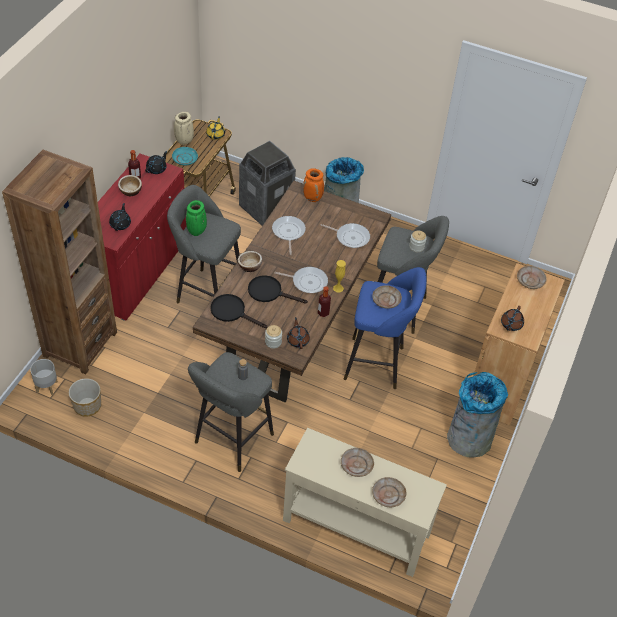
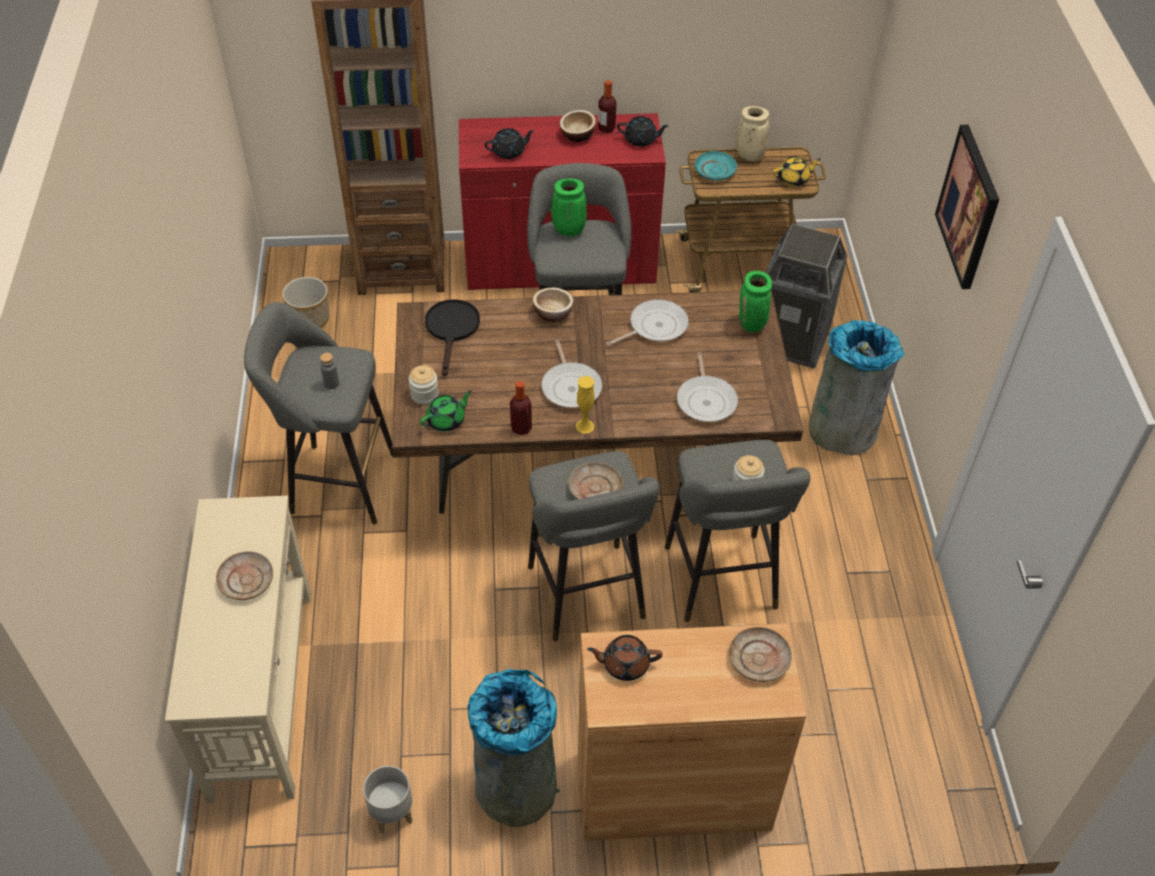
camera: 65 degrees right, 0 degrees up
(46, 387) = (317, 271): grey planter -> grey planter (392, 813)
(269, 292) = (518, 353): black frying pan -> none
(298, 340) = (446, 420): brown teapot -> green teapot
(313, 198) = (752, 325): orange vase -> green vase
(369, 73) = (969, 207): none -> picture
(378, 364) = (588, 598): blue stool -> grey stool
(388, 495) = (208, 642): beige plate -> none

